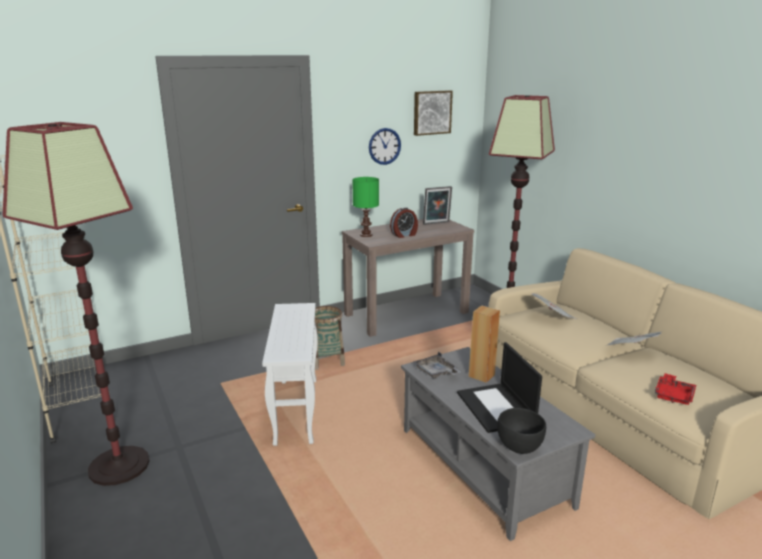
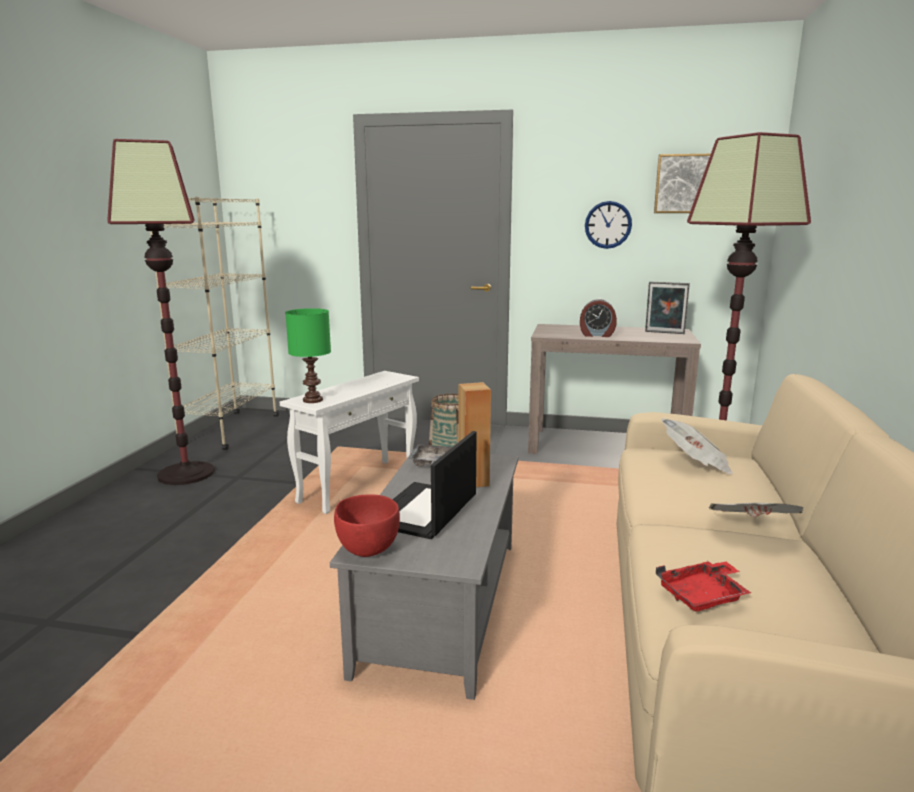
camera: 40 degrees right, 5 degrees down
(366, 235) = (554, 329): green table lamp -> green table lamp (313, 400)
(518, 447) = (368, 549): black bowl -> red bowl

